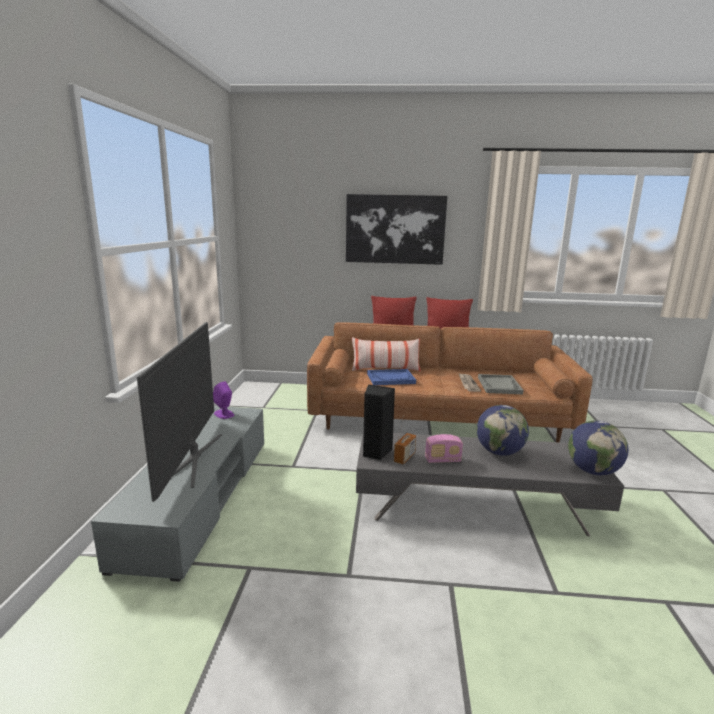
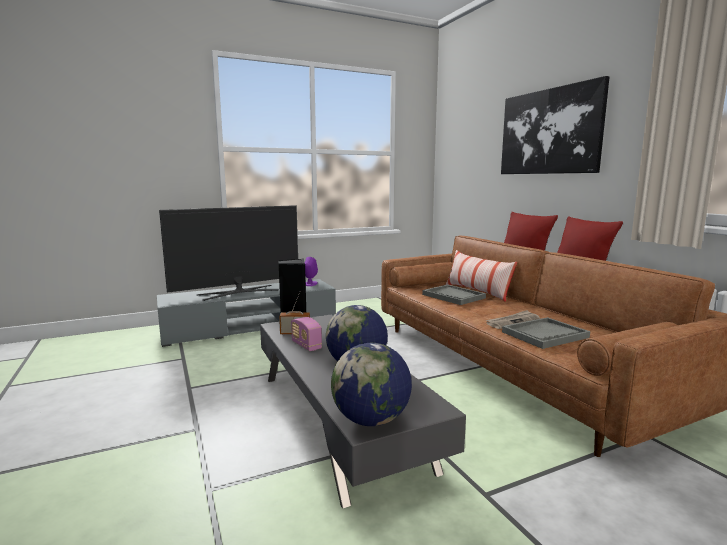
camera: 60 degrees right, 5 degrees down
(391, 378) = (453, 296): blue tray -> grey tray

